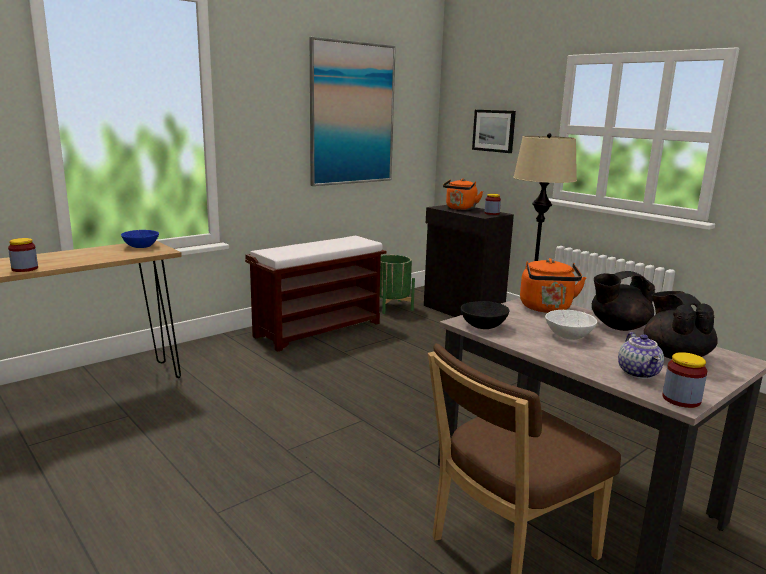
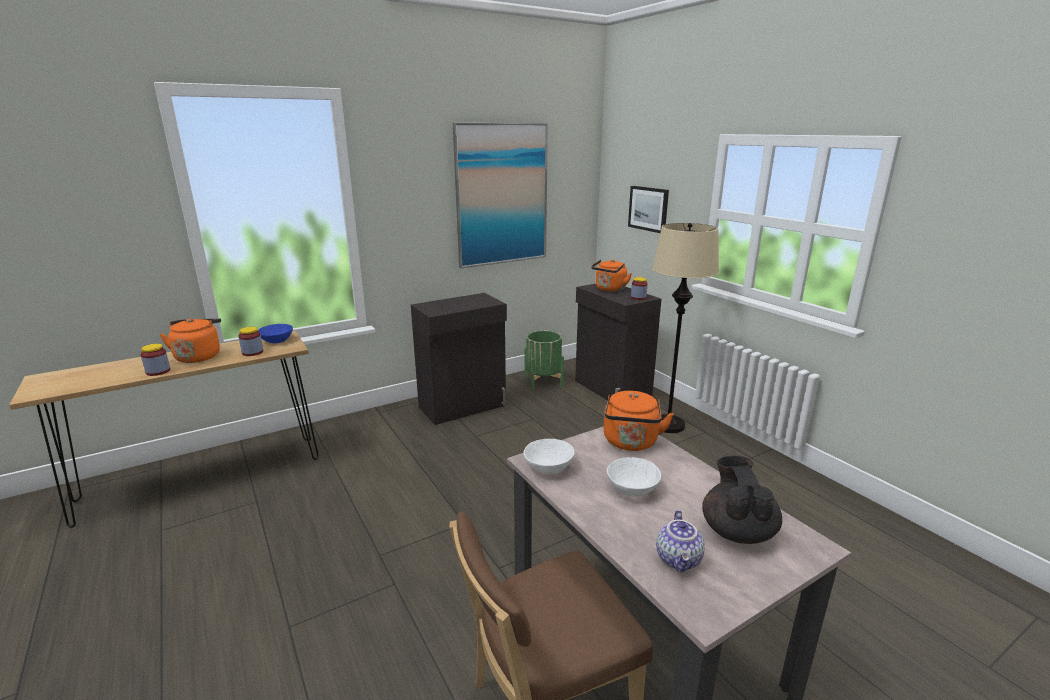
camera: 10 degrees right, 5 degrees up
(62, 258) = (199, 356): none -> orange kettle
(319, 329) = (463, 407): brown bench -> black cabinet
(484, 325) = (549, 467): black bowl -> white bowl
(618, 326) = (695, 477): black teapot -> none
(681, 399) = (705, 610): jar -> jar (252, 352)

